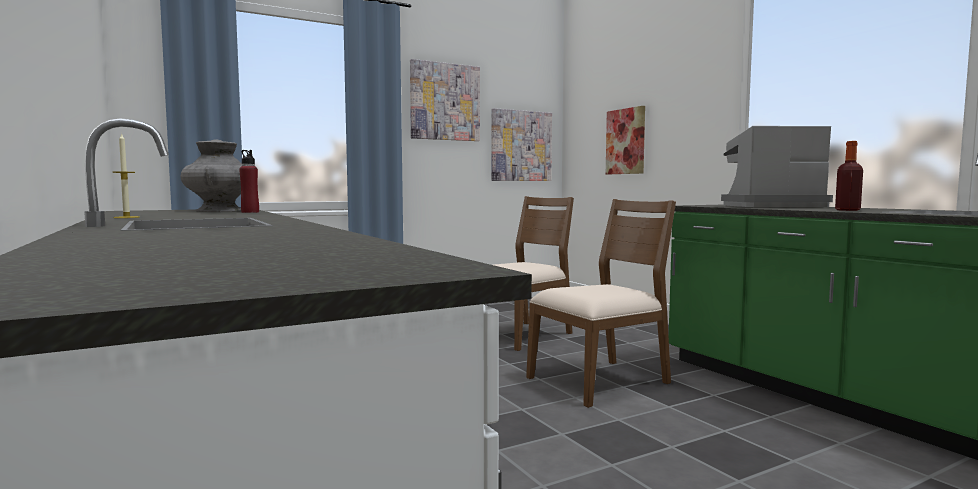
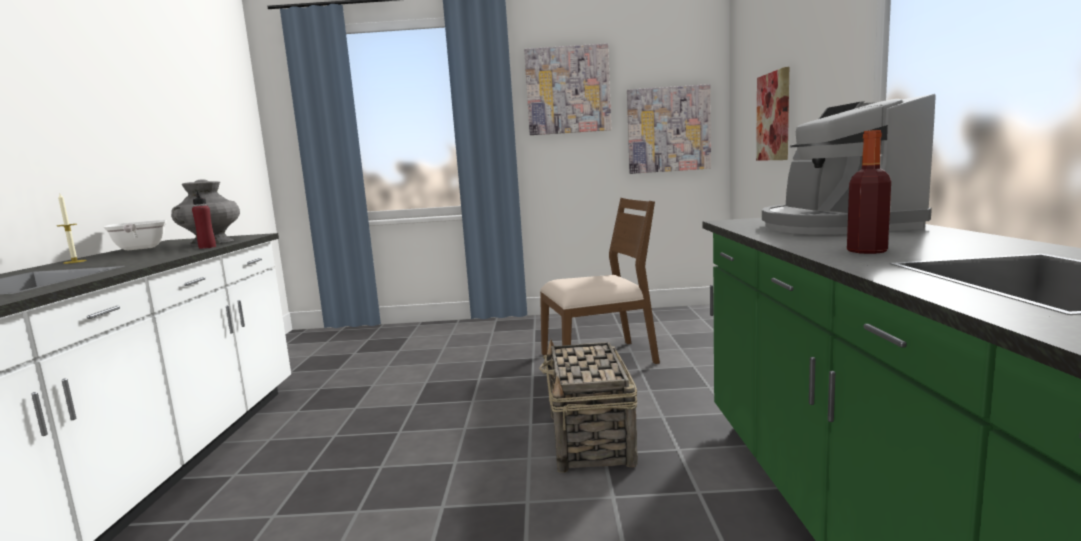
camera: 30 degrees right, 5 degrees up
(138, 213) = (139, 249): none -> frying pan
(600, 381) = (590, 439): brown chair -> basket
(769, 206) = (834, 226): coffee machine -> coffee machine turned 120 degrees counterclockwise

